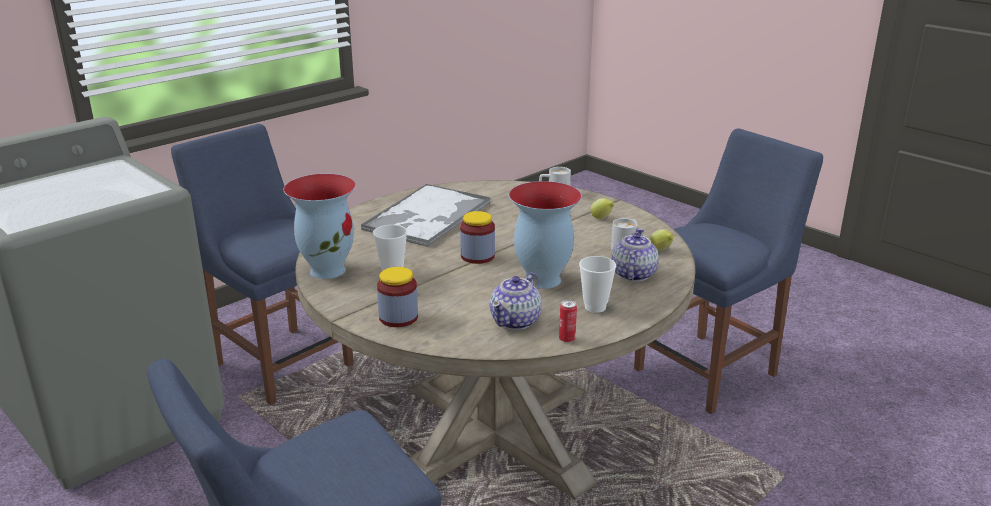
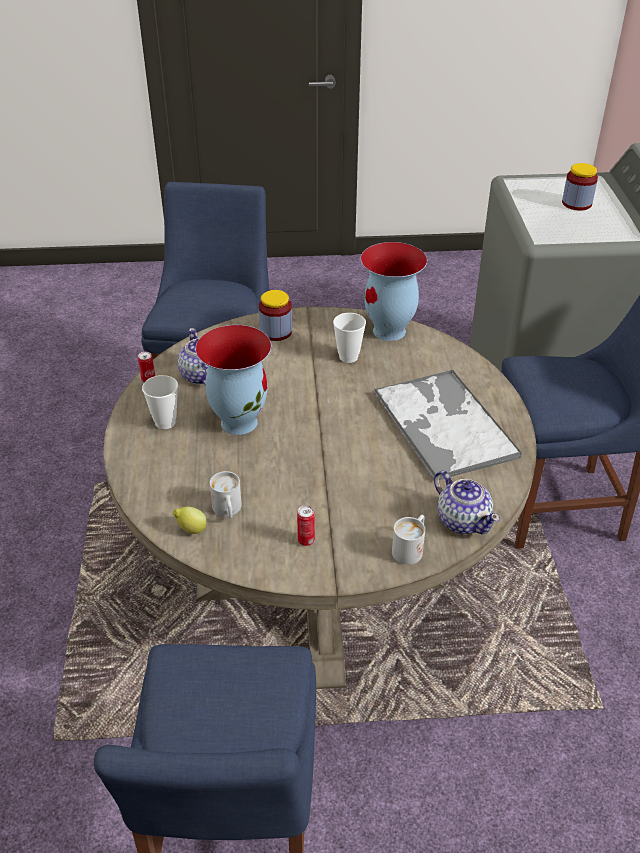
camera: 130 degrees right, 15 degrees up
(477, 256) = (323, 411): jar -> jar (576, 203)
(601, 218) = (306, 540): lemon -> can
(632, 274) = (179, 477): teapot -> teapot (463, 520)

